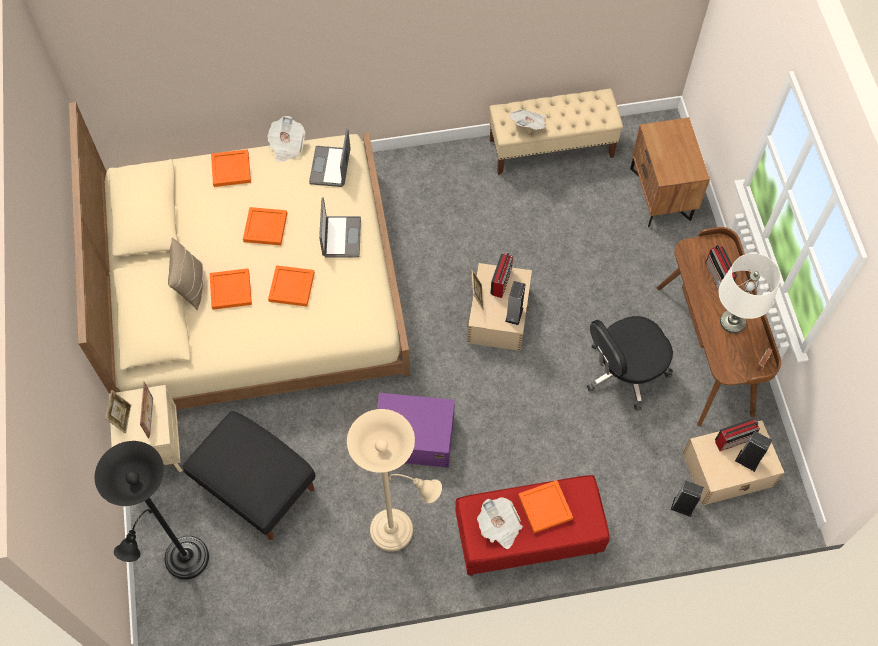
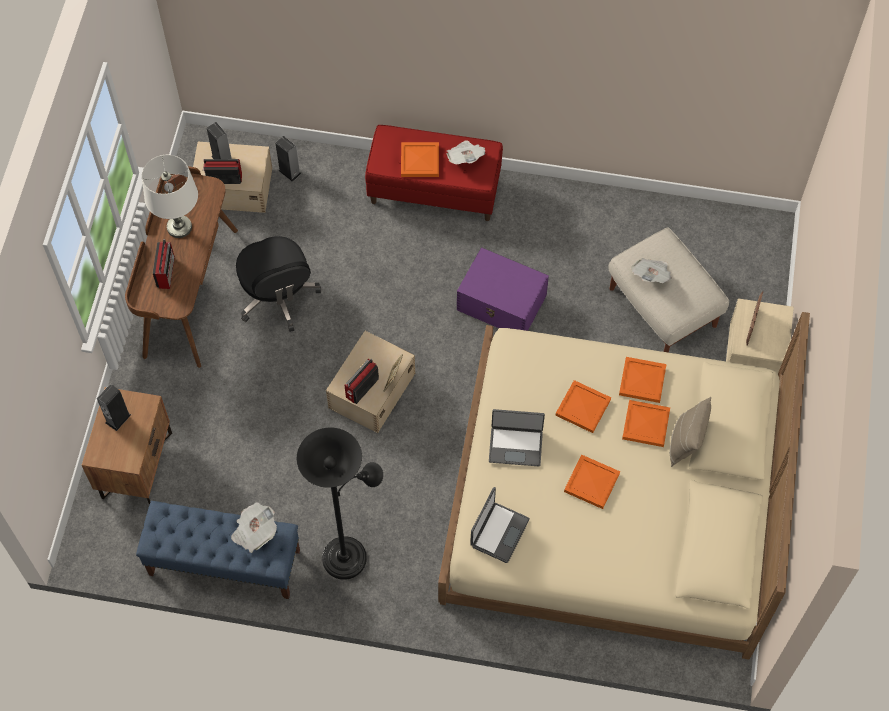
camera: 160 degrees left, 0 degrees up
(122, 418) = (778, 334): picture frame -> none
(183, 563) = (743, 263): black floor lamp -> black floor lamp (349, 554)
(230, 170) = (612, 566): orange tray -> orange tray (643, 380)
(255, 485) = (662, 307): black ottoman -> beige ottoman
(286, 146) = (540, 576): newspaper -> newspaper (651, 276)
(340, 237) = (515, 445): laptop -> laptop turned 105 degrees counterclockwise
(397, 531) = (546, 230): beige floor lamp -> none
(514, 314) = (364, 351): speaker -> speaker (118, 418)
(551, 148) = (224, 562): beige bench -> blue bench
(624, 372) = (278, 297): black office chair -> black office chair turned 75 degrees clockwise

